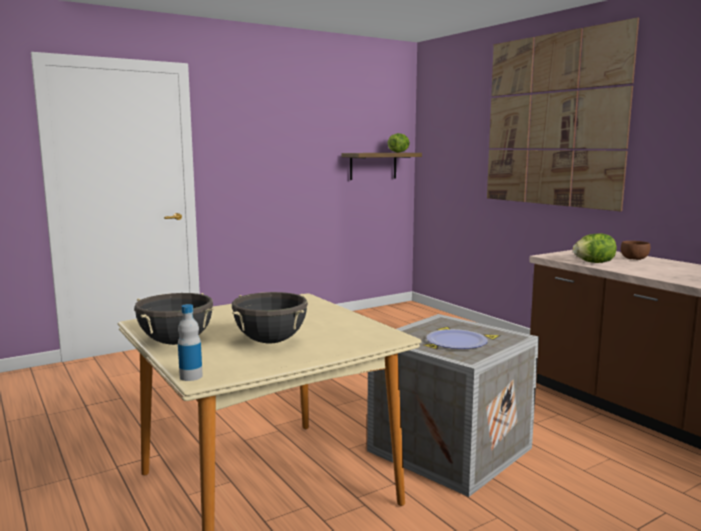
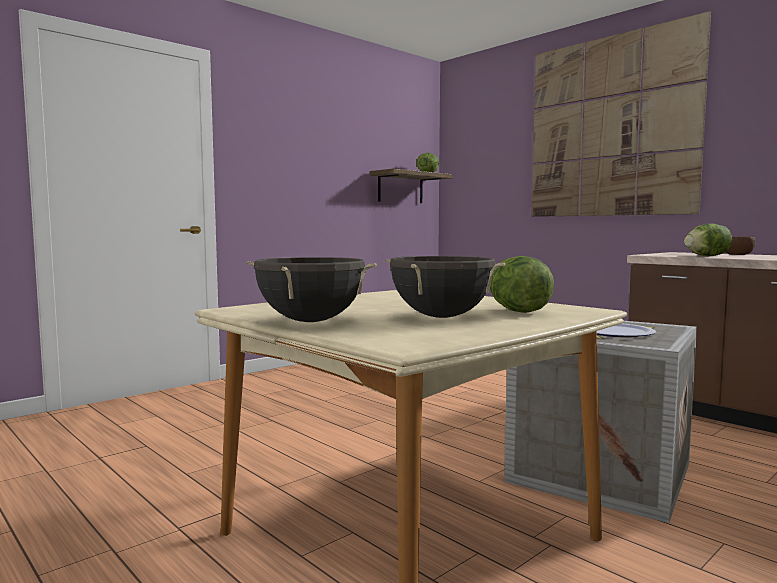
camera: 10 degrees left, 5 degrees down
(191, 376) = (388, 345): bottle -> none
(336, 336) = (518, 311): none -> lettuce

